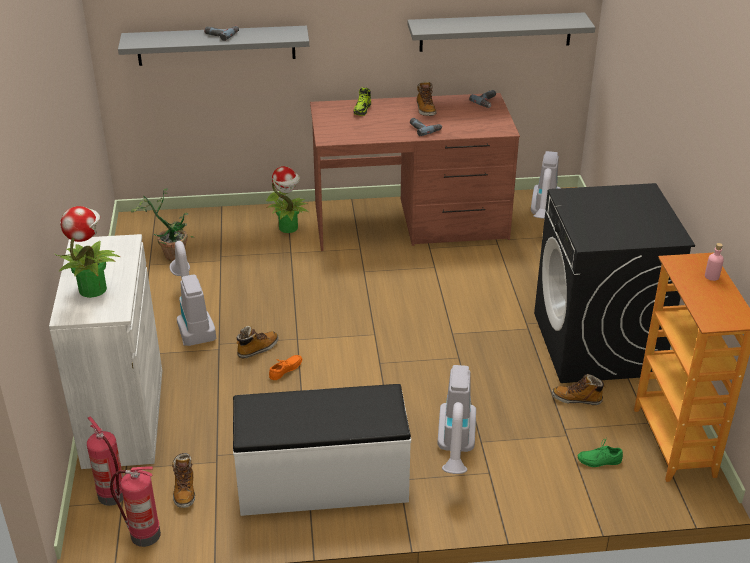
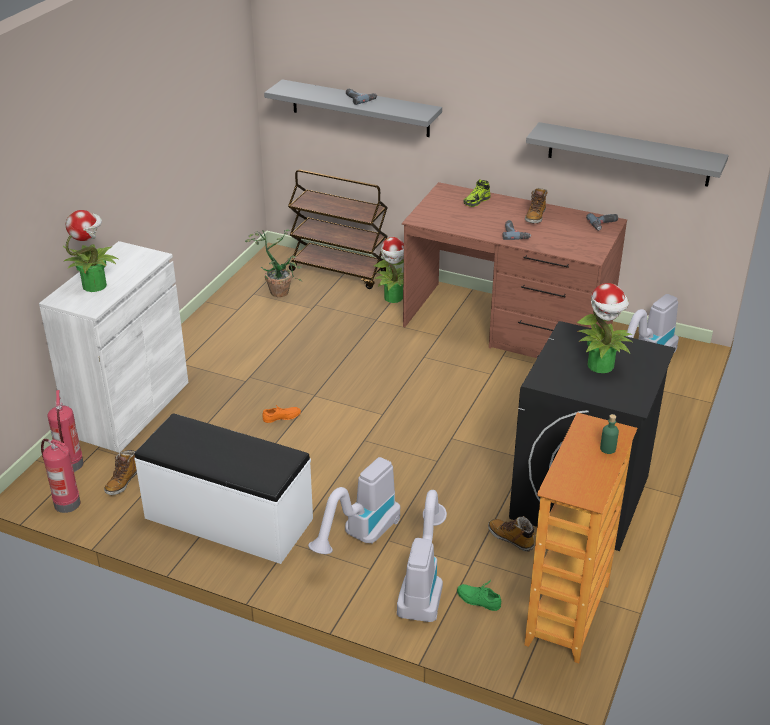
camera: 30 degrees right, 0 degrees up
(192, 321) = (245, 351): vacuum cleaner -> vacuum cleaner (423, 585)
(215, 218) = (339, 271): none -> brown cart
(258, 349) = (275, 392): boot -> none
(619, 215) = (601, 366): none -> potted plant
(712, 276) = (607, 449): pink bottle -> green bottle

